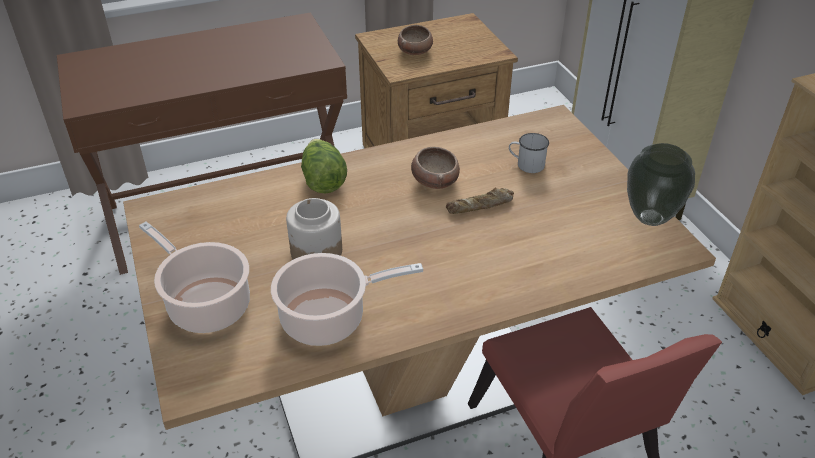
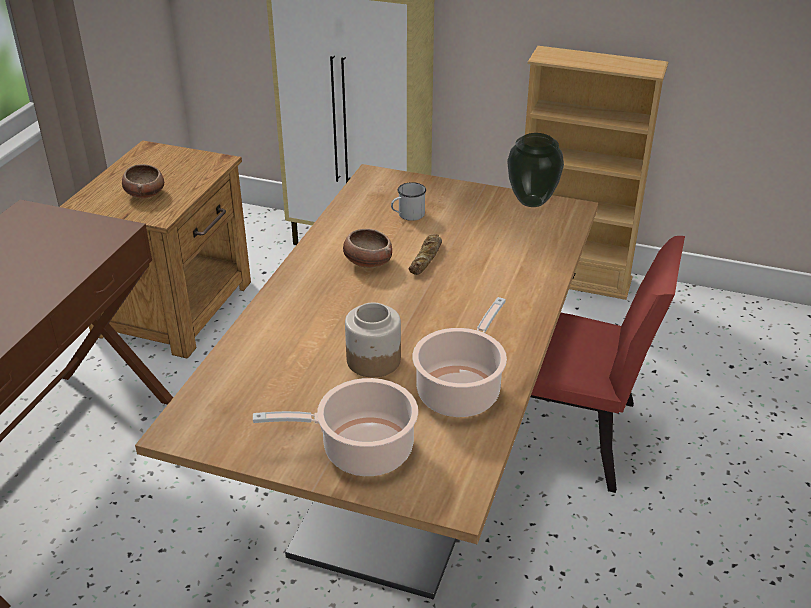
camera: 50 degrees left, 5 degrees down
(322, 179) = (283, 314): lettuce -> none

